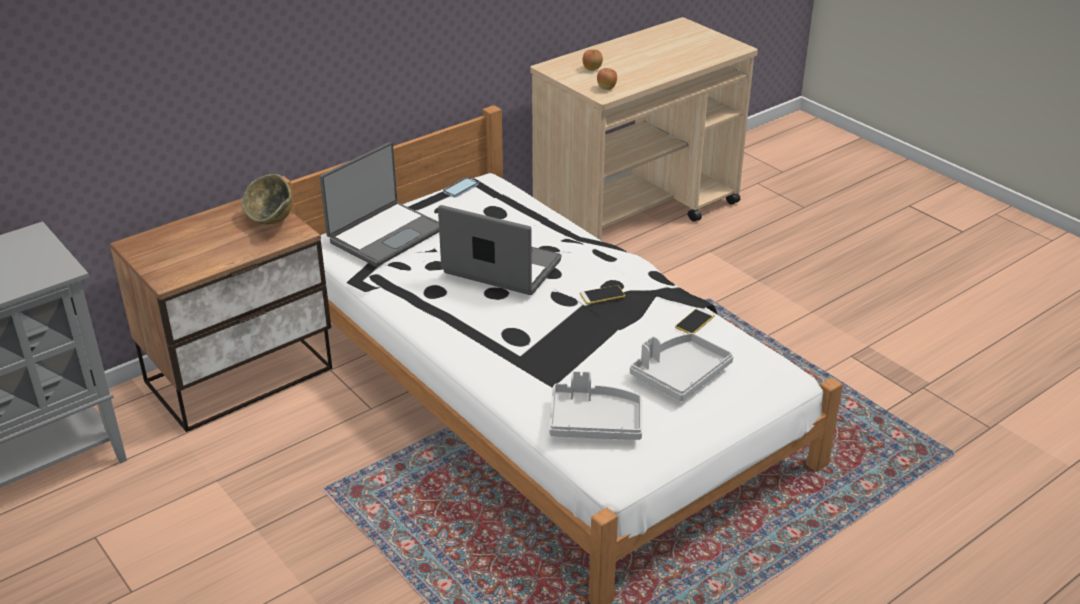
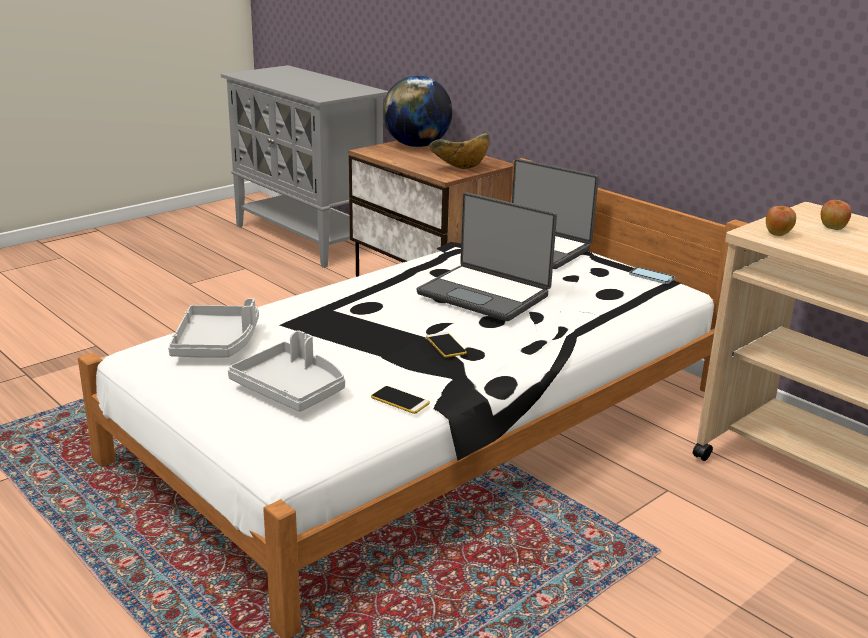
camera: 85 degrees right, 10 degrees down
(162, 246) = (416, 146): none -> globe
(500, 268) = (485, 294): laptop -> laptop turned 105 degrees clockwise

